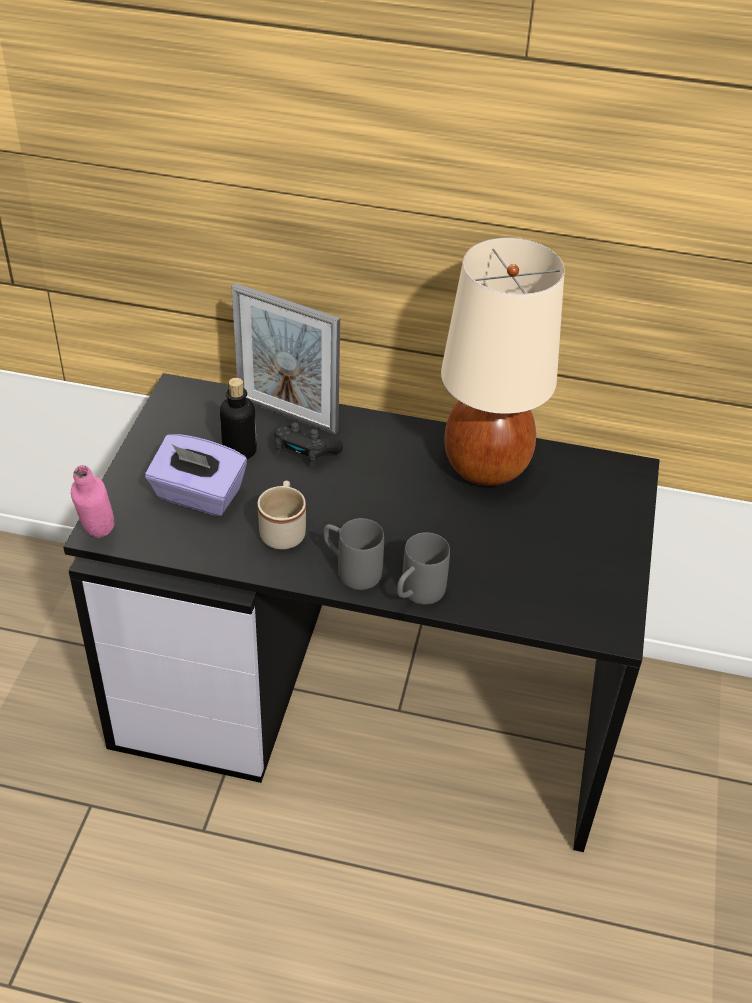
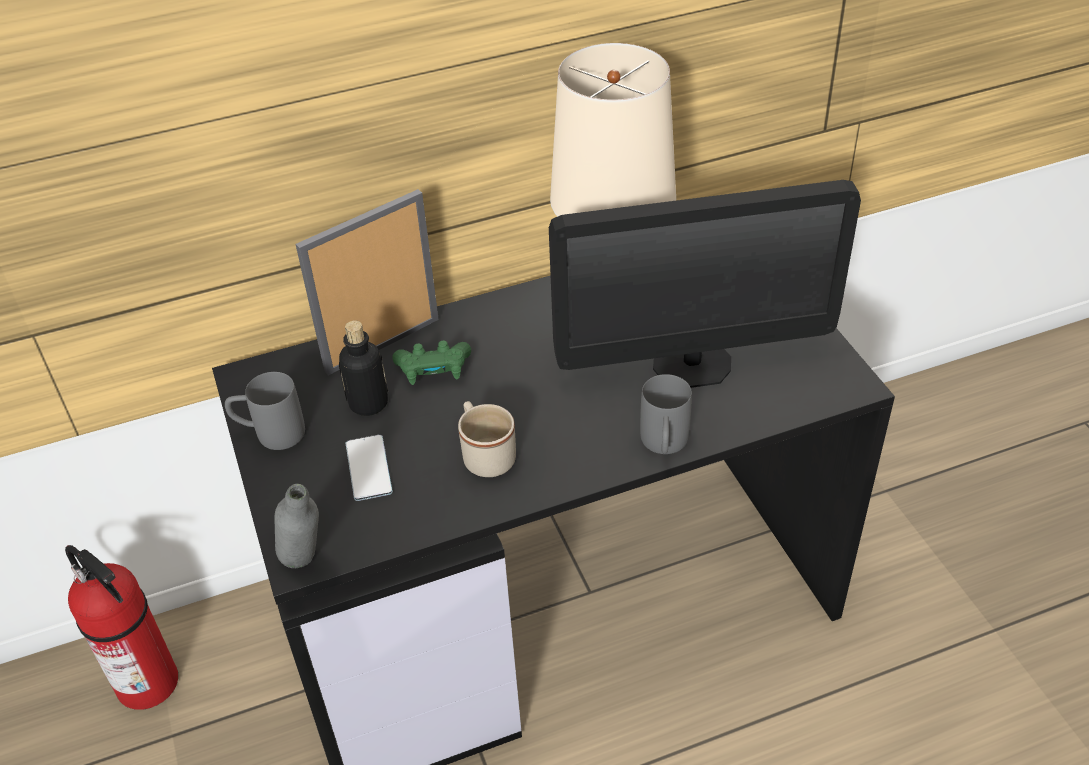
camera: 30 degrees left, 0 degrees up
(53, 592) = (149, 683): none -> fire extinguisher
(99, 540) = (307, 568): pink bottle -> grey bottle
(198, 495) = (369, 468): purple tissue box -> phone
(287, 414) = (382, 345): picture frame -> picture frame turned 150 degrees clockwise
(304, 452) = (434, 371): black game controller -> green game controller
(351, 569) = (584, 456): grey mug -> grey mug (270, 434)
(500, 546) = (692, 364): none -> monitor

